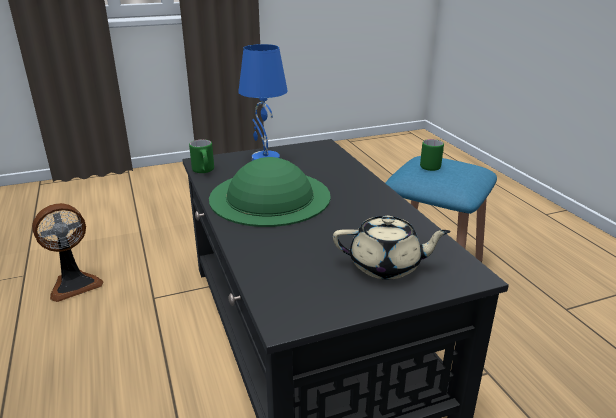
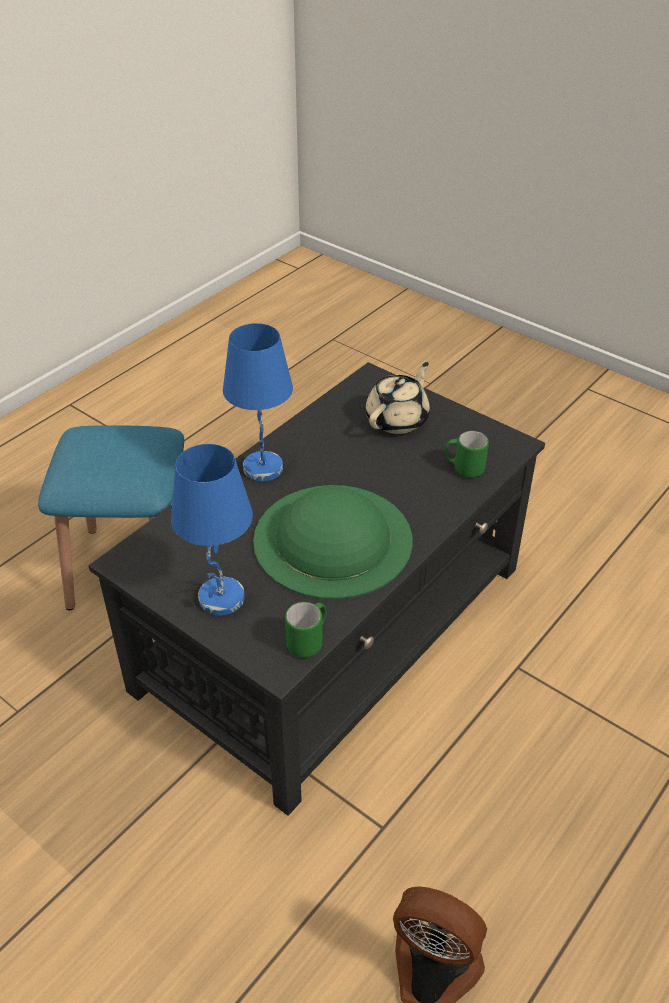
camera: 120 degrees left, 15 degrees up
(369, 193) = (264, 469): none -> blue table lamp
(386, 266) = (398, 419): beige teapot -> beige teapot turned 60 degrees clockwise
(432, 166) = (111, 462): green mug -> green mug (463, 468)

